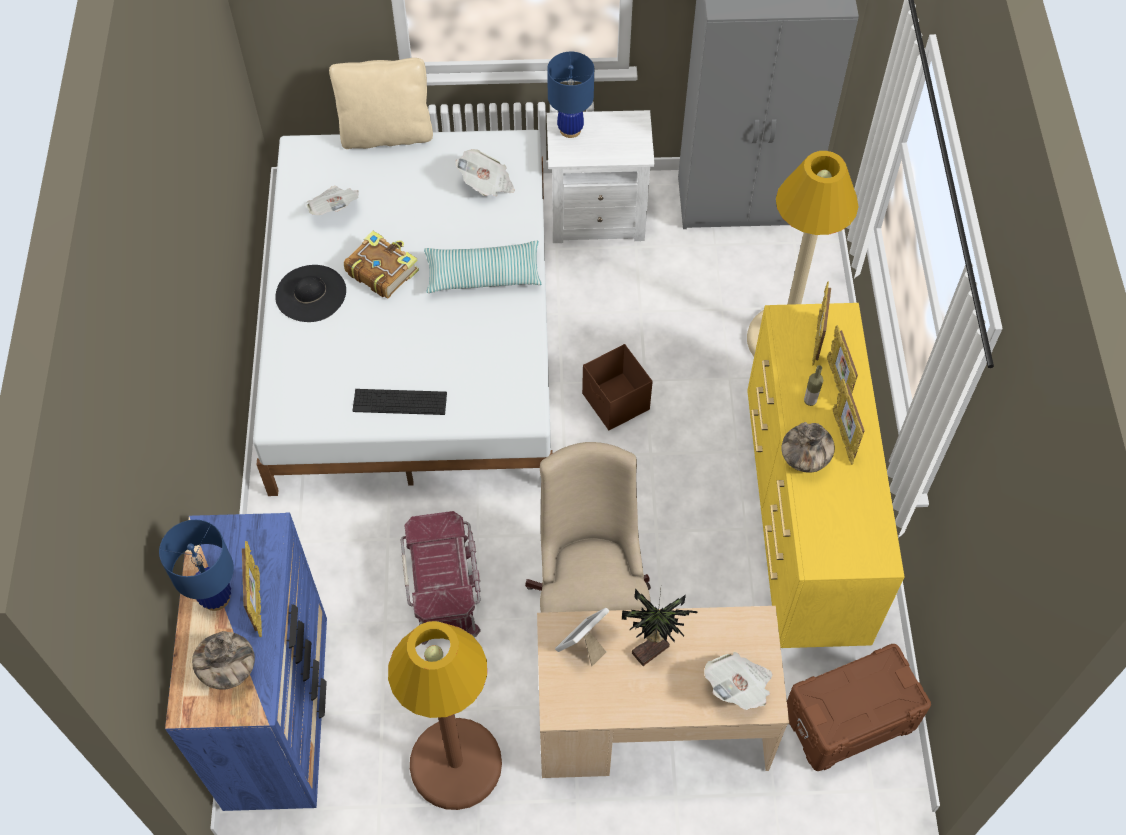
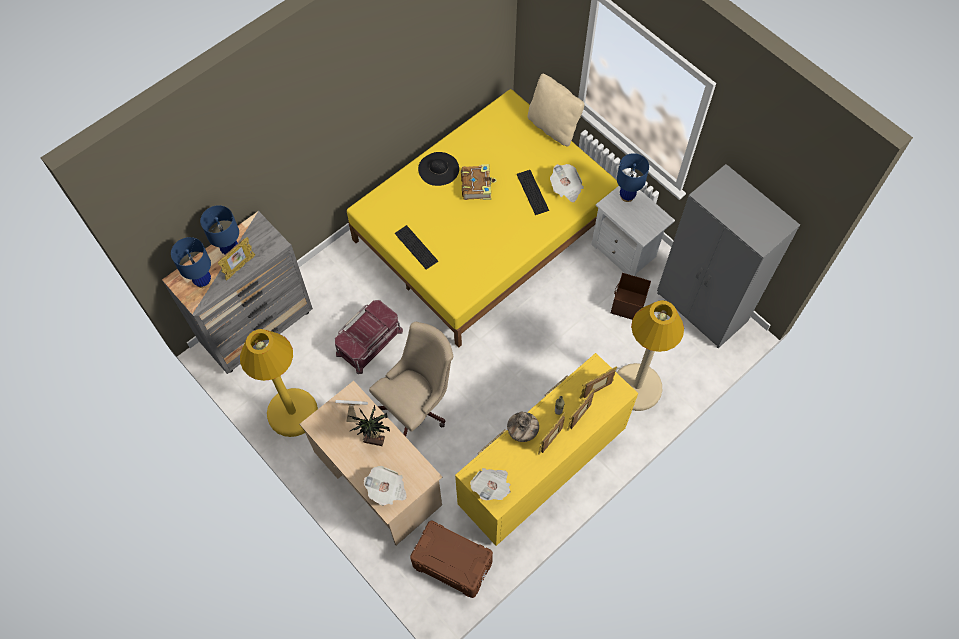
camera: 50 degrees right, 5 degrees up
(228, 671) = (203, 281): vase -> blue table lamp
(279, 715) = (258, 328): blue dresser -> grey dresser
(334, 209) = (491, 141): newspaper -> newspaper (492, 486)
(415, 335) = (485, 229): white bed -> yellow bed
(455, 221) = (532, 192): none -> keyboard
(455, 764) = (292, 412): brown floor lamp -> yellow floor lamp
(483, 274) = (514, 226): pillow -> none
(616, 403) = (528, 339): brown storage box -> brown storage box (628, 305)

